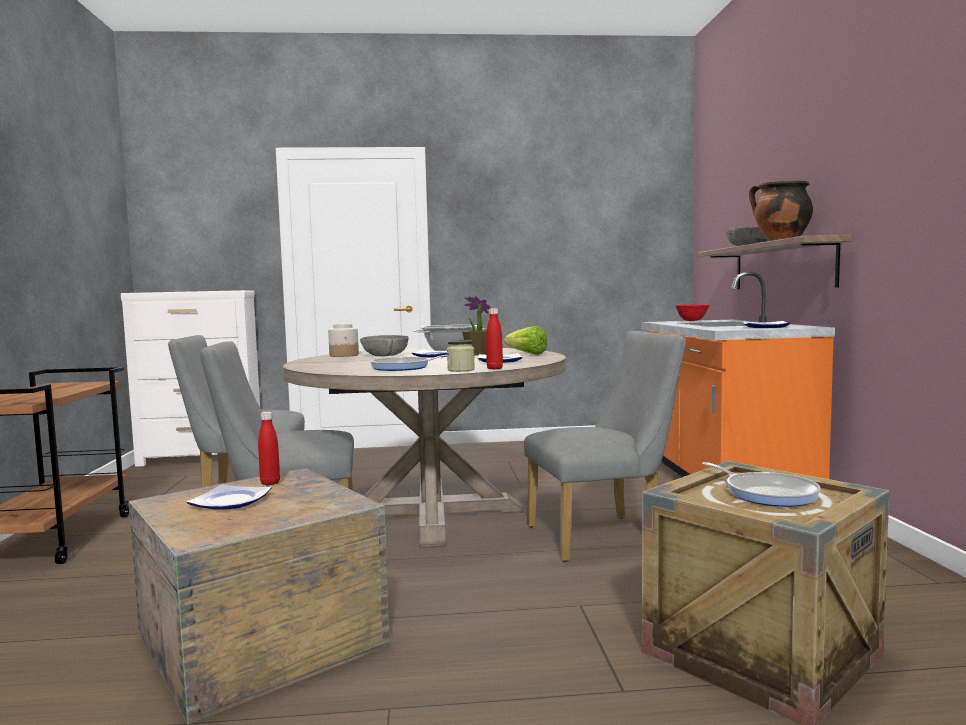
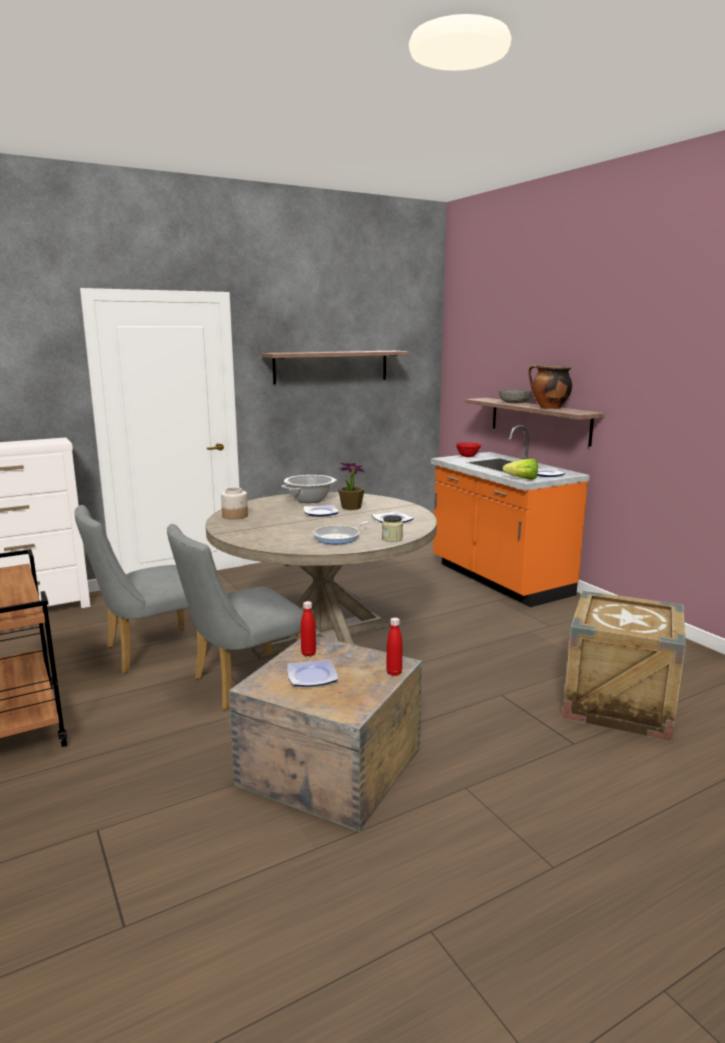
camera: 25 degrees left, 10 degrees up
(385, 355) = (273, 514): grey bowl -> none
(494, 368) = (413, 534): red bottle -> red bottle (394, 673)
(524, 354) = (387, 505): lettuce -> lettuce (519, 479)
(543, 225) = (331, 366): none -> shelf
(604, 535) = (465, 638): grey chair -> none
(767, 493) = (628, 615): frying pan -> none

